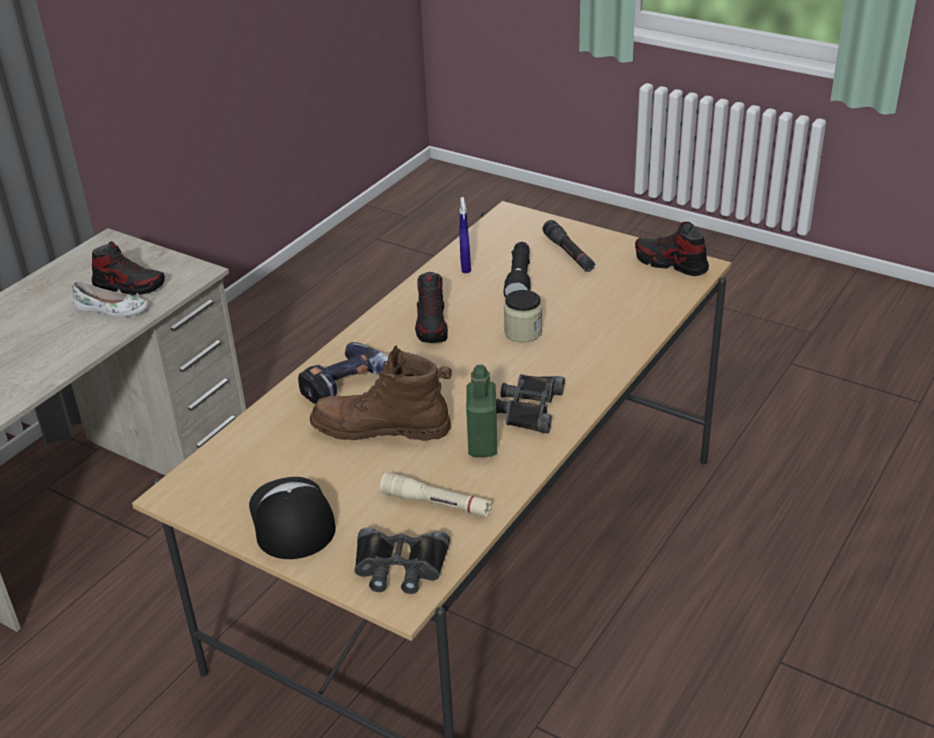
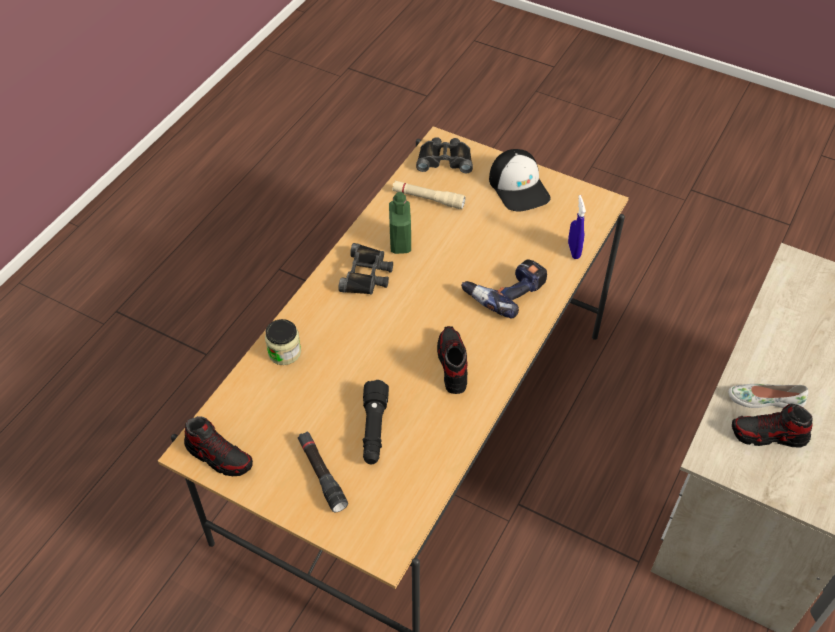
camera: 175 degrees right, 15 degrees up
(381, 428) = (475, 256): brown boot -> none
(465, 267) = (429, 450): blue spray bottle -> blue spray bottle (574, 250)
(523, 332) = (371, 356): jar -> jar (284, 352)

